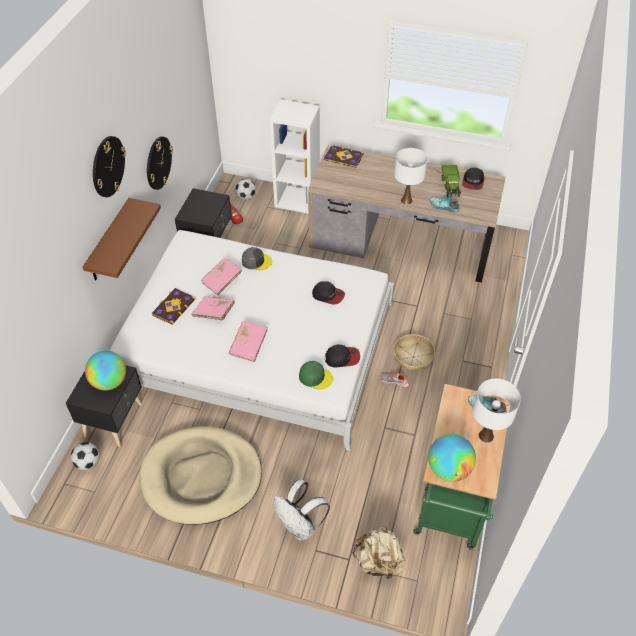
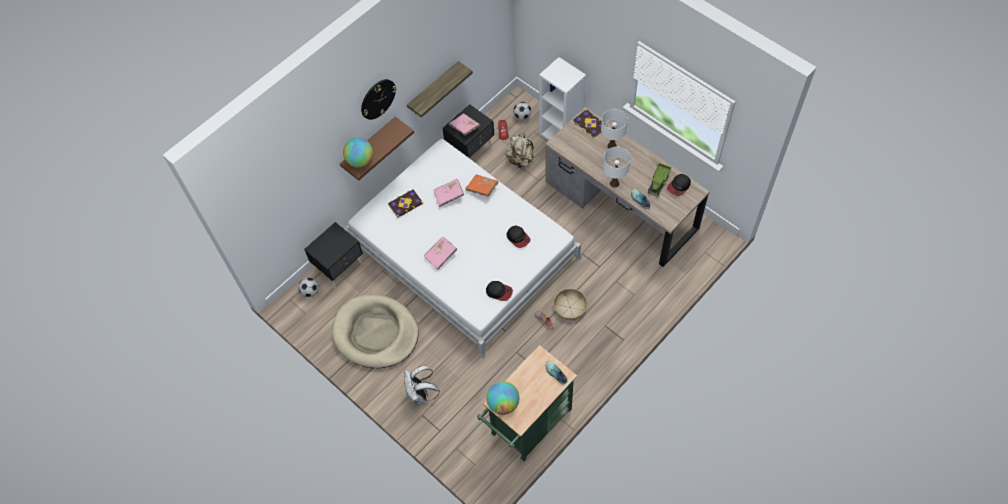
camera: 30 degrees right, 10 degrees up
(109, 381) = (337, 245): globe -> globe (360, 161)
(158, 163) = (433, 89): wall clock -> shelf
(214, 312) = (430, 219): pink book -> pink book (464, 127)
(256, 261) = (482, 188): grey cap -> orange book
(315, 377) = (472, 298): green cap -> none
(378, 562) = (457, 441): beige backpack -> beige backpack (520, 160)
(486, 435) = (542, 393): white table lamp -> white table lamp (612, 146)

